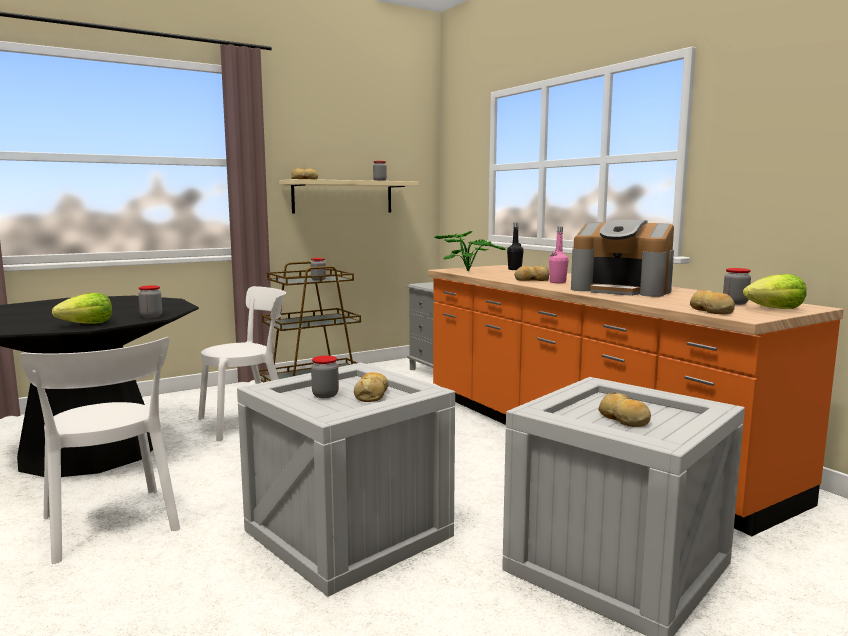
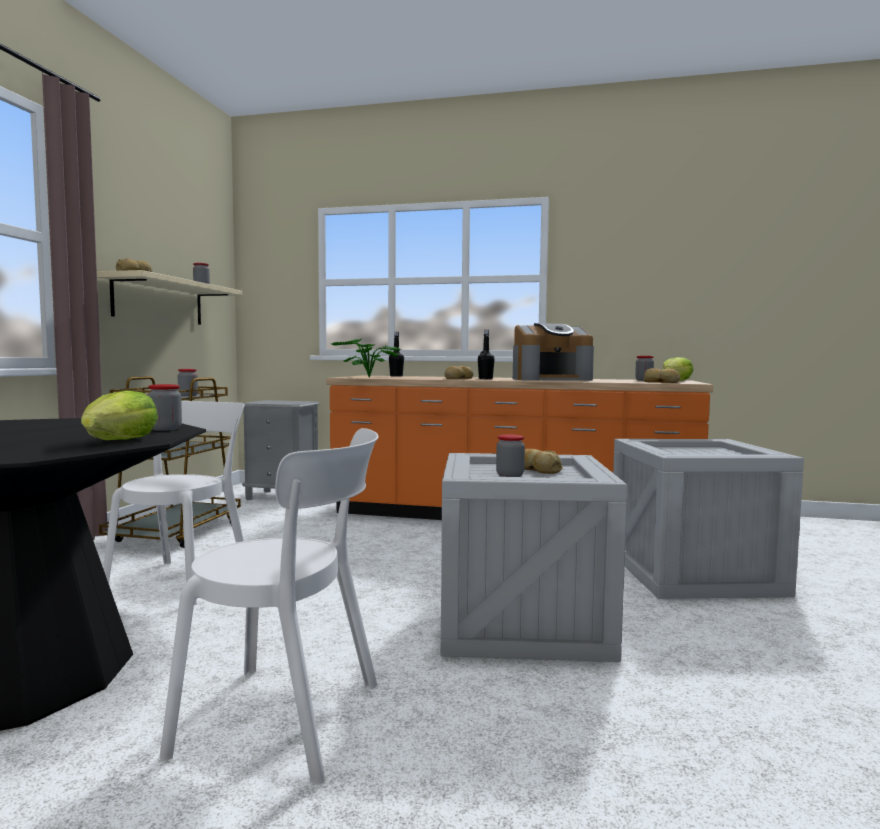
camera: 45 degrees left, 5 degrees down
(557, 282) = (485, 378): pink bottle -> black bottle
(624, 419) = (704, 454): bread -> none

